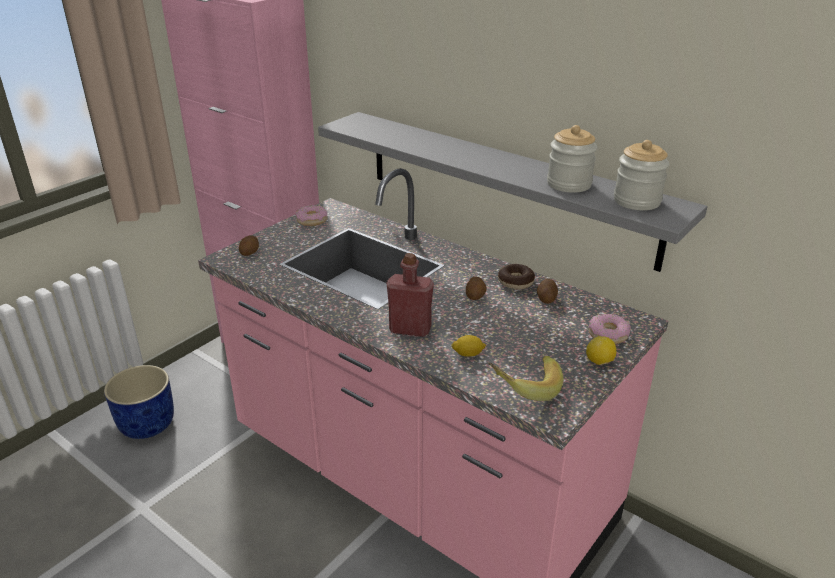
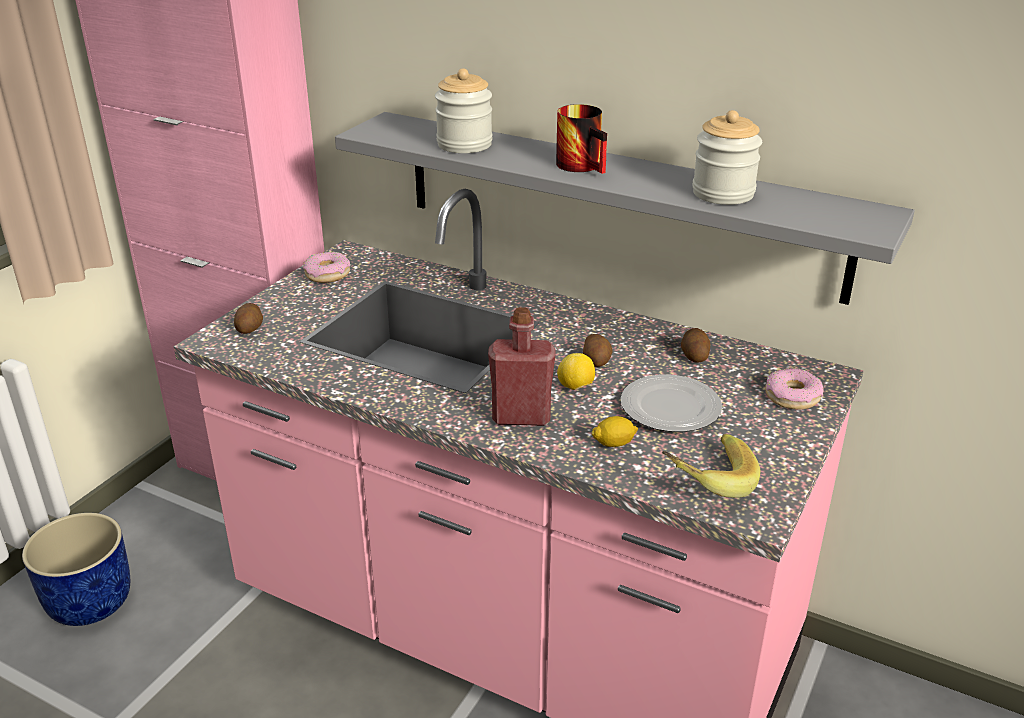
camera: 10 degrees left, 0 degrees up
(479, 158) = (586, 166): none -> mug
(515, 282) = (645, 336): donut -> none
(515, 333) = (669, 408): none -> plate
(599, 362) = (794, 436): lemon -> lemon (576, 387)
(637, 201) = (822, 210): jar -> jar (464, 144)

